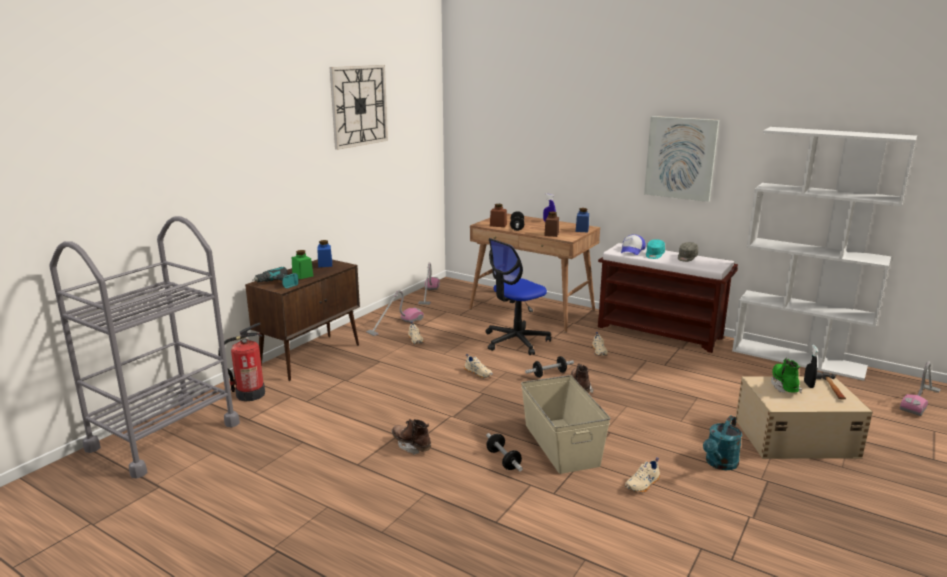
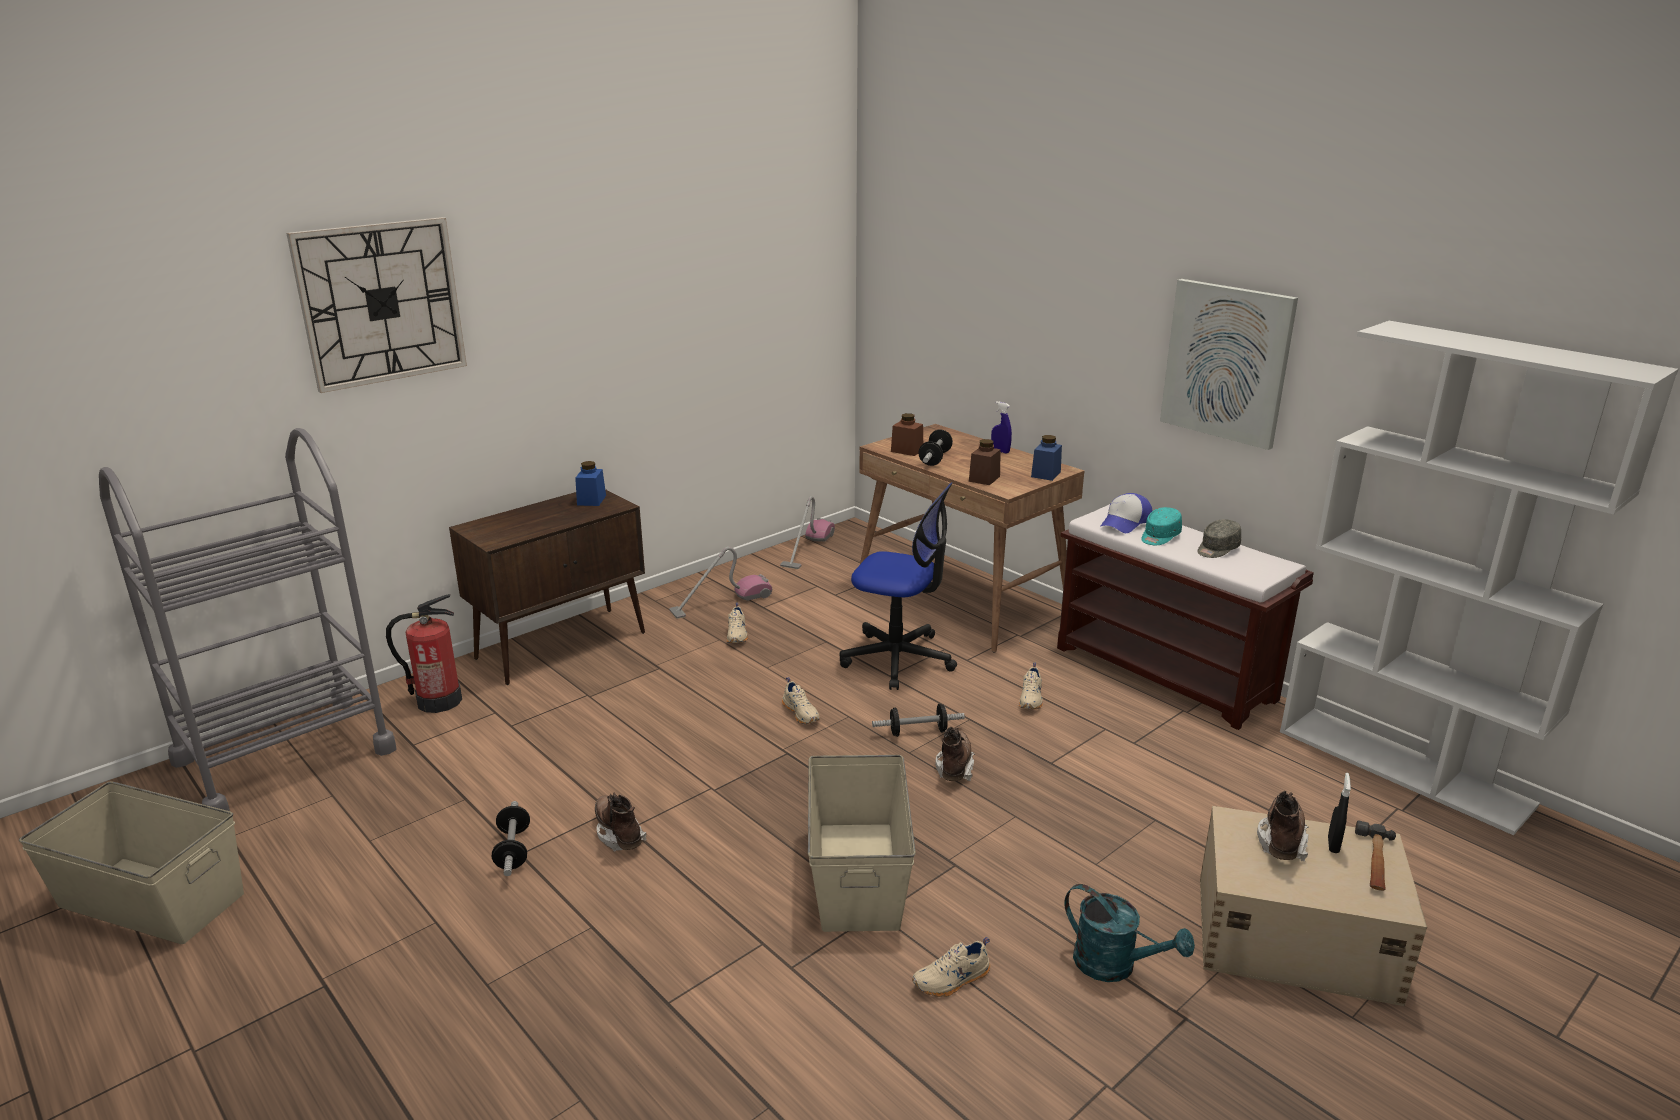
camera: 15 degrees right, 5 degrees up
(123, 527) = (151, 900): none -> beige storage box
(278, 284) = (495, 532): power drill -> none
(302, 275) = (543, 519): green jar -> none
(359, 106) = (676, 235): wall clock -> wall clock (381, 303)
(503, 460) = (746, 887): dumbbell -> dumbbell (513, 850)
(516, 341) = (898, 659): office chair -> office chair turned 135 degrees counterclockwise
(719, 464) = (1115, 966): turquoise watering can -> turquoise watering can turned 105 degrees counterclockwise
(784, 386) = (1281, 840): green boot -> brown boot
(920, 400) = (1610, 899): vacuum cleaner -> none

